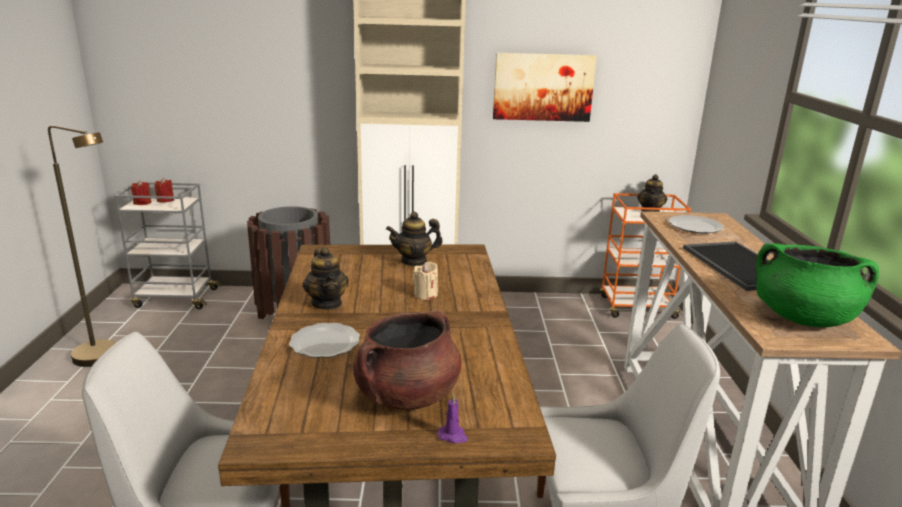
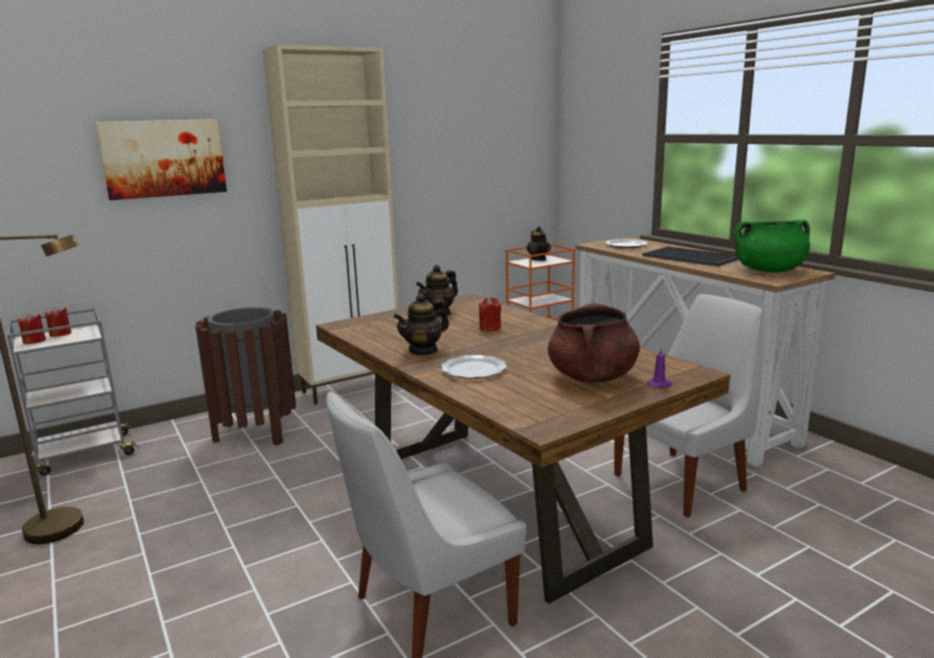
camera: 30 degrees left, 5 degrees down
(327, 303) = (423, 350): teapot -> teapot turned 105 degrees clockwise
(425, 295) = (490, 328): beige candle -> red candle
(543, 87) = (438, 161): picture -> picture (163, 158)

